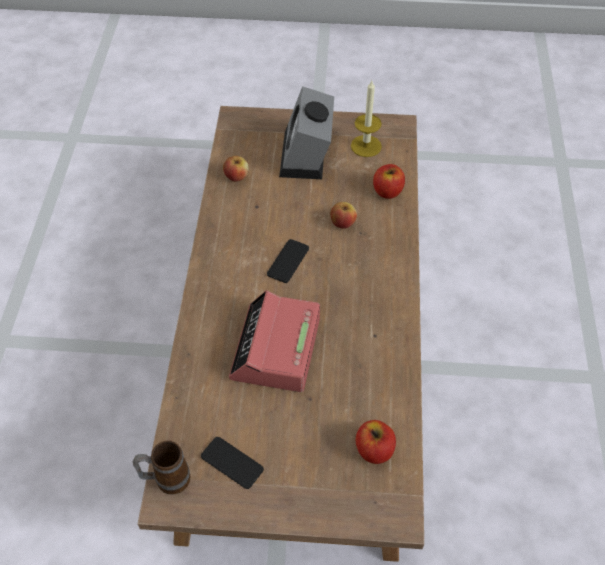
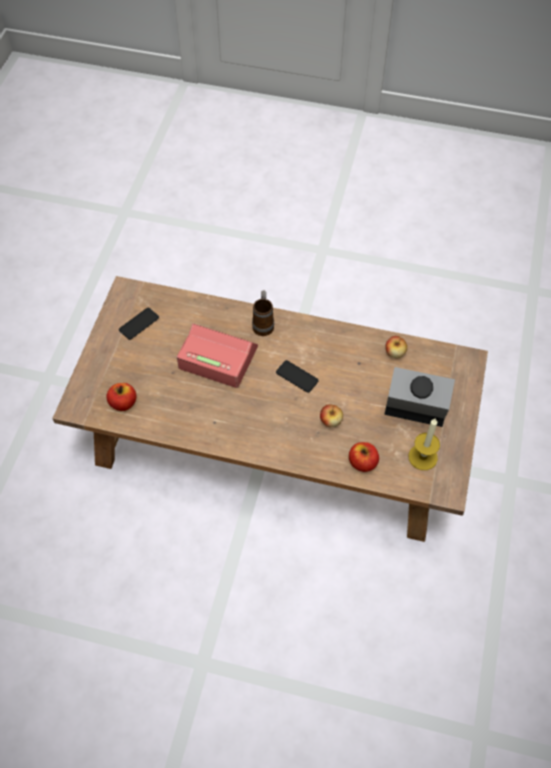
camera: 100 degrees right, 5 degrees up
(166, 479) = (138, 290): mug -> mug (263, 324)

